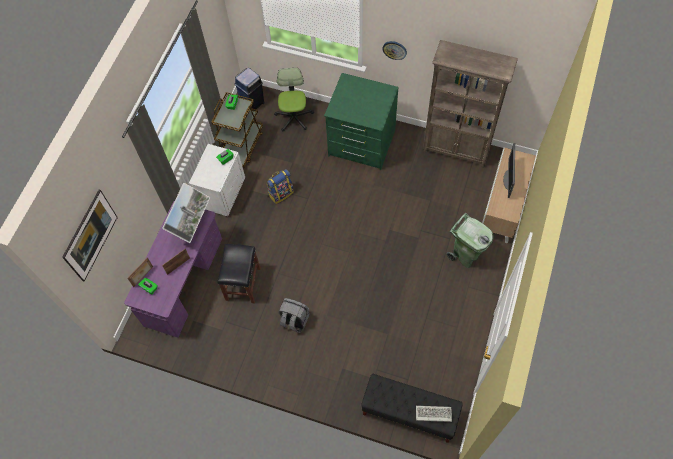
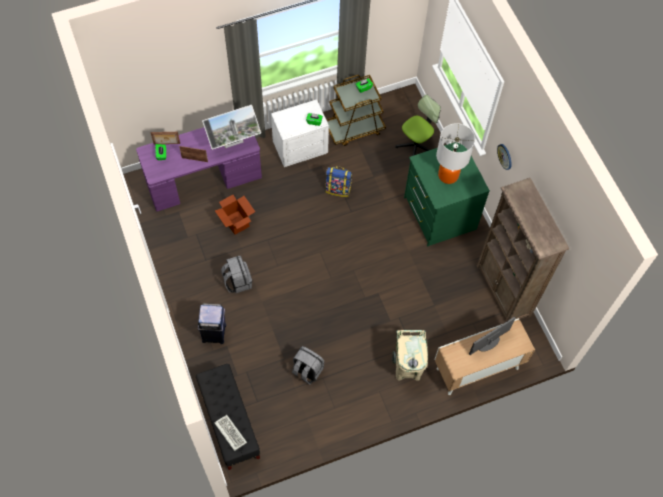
camera: 45 degrees right, 0 degrees up
(95, 242) = (143, 84): picture -> none
(243, 284) = (236, 222): black stool -> cardboard box
(252, 103) = (401, 106): blue trash can -> blue trash can (214, 333)
(362, 102) = (448, 175): none -> table lamp
(411, 324) = (307, 370): none -> grey backpack
(466, 255) = (407, 369): green trash can -> beige trash can

